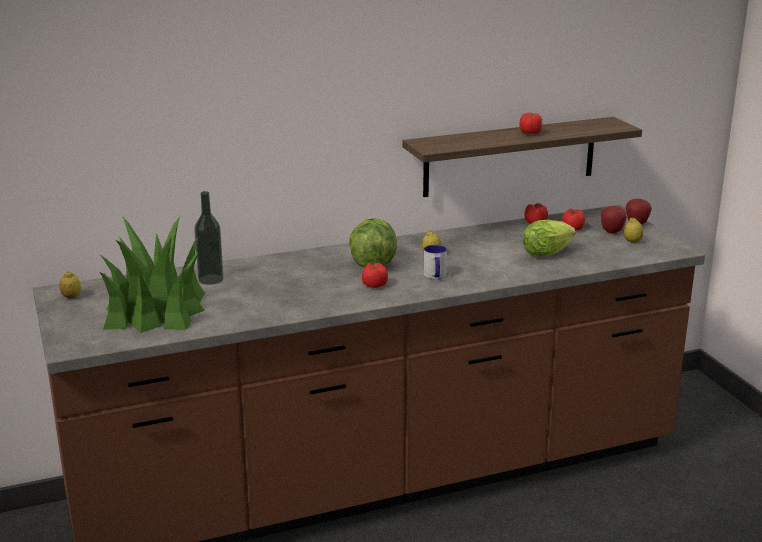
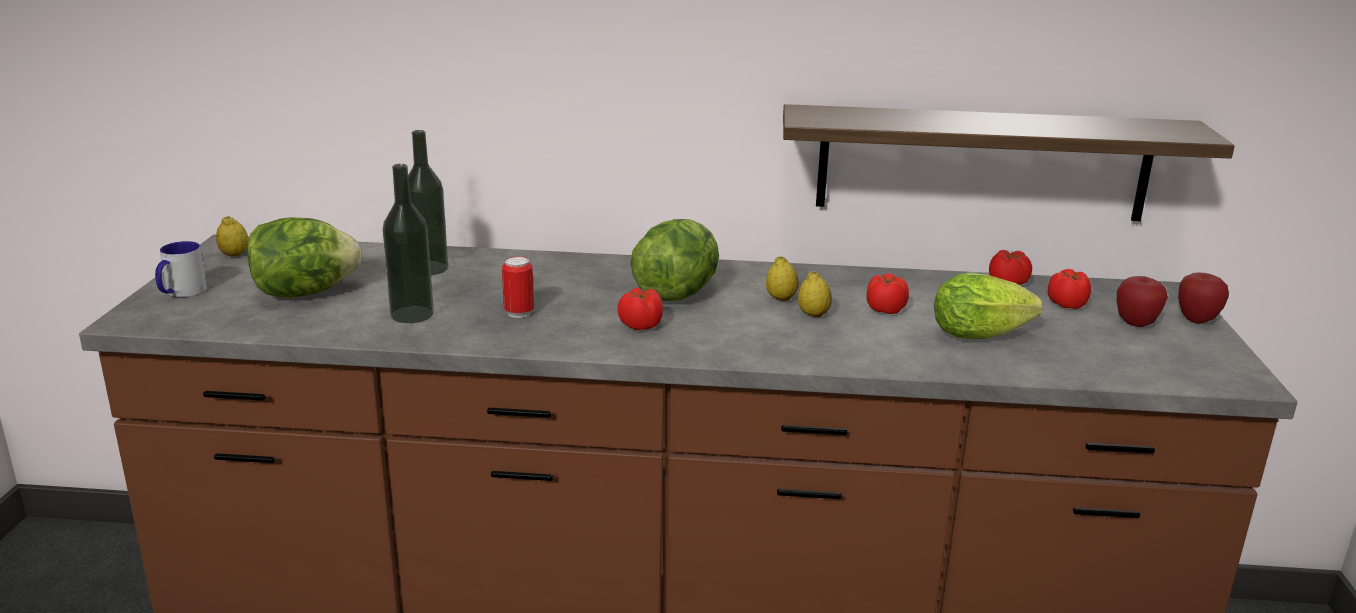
camera: 25 degrees right, 0 degrees up
(155, 309) = (304, 293): potted plant -> lettuce
(239, 307) = (412, 314): none -> bottle
(299, 293) = (519, 313): none -> can
(435, 276) = (750, 332): mug -> mug (181, 293)
(530, 133) = (1010, 122): tomato -> tomato (884, 310)
(632, 241) = (1162, 347): lemon -> lemon (813, 315)

